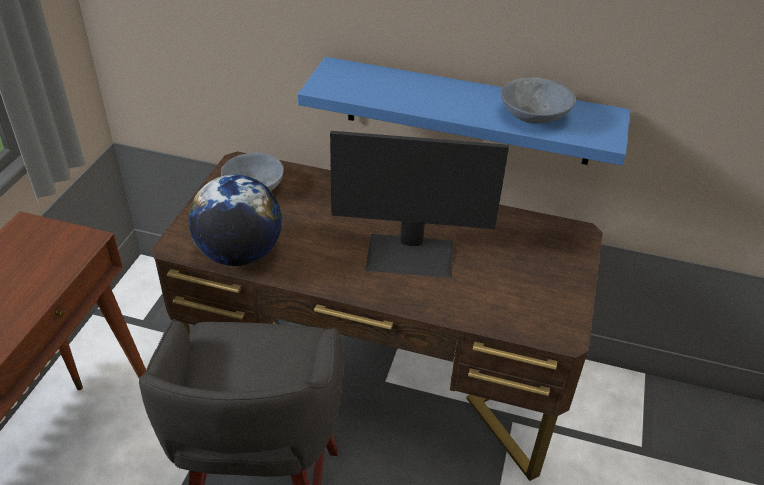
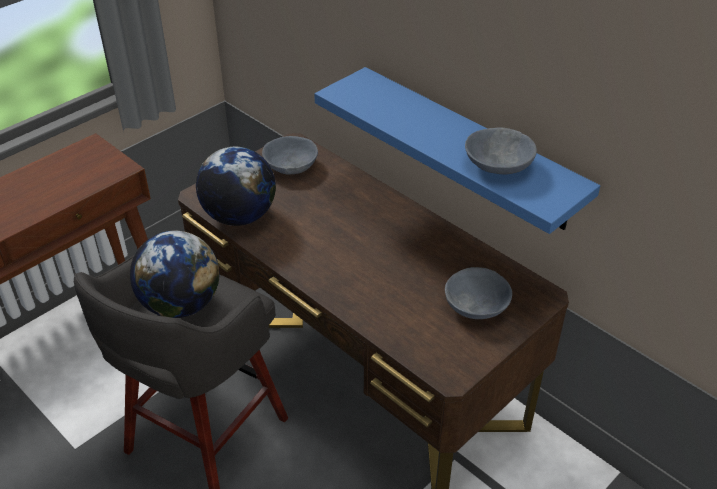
camera: 30 degrees right, 0 degrees up
(242, 370) = (181, 304): none -> globe
(410, 254) = (373, 262): monitor -> none
(534, 263) = (477, 306): none -> grey bowl

